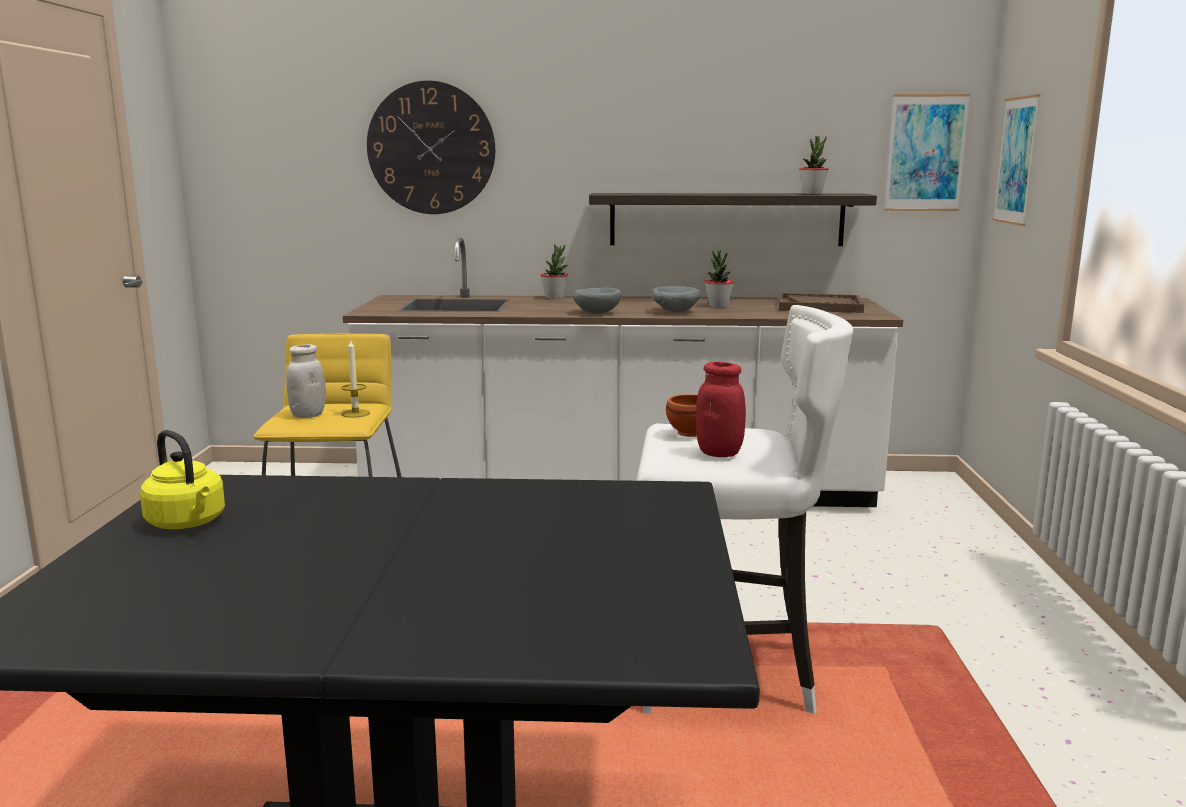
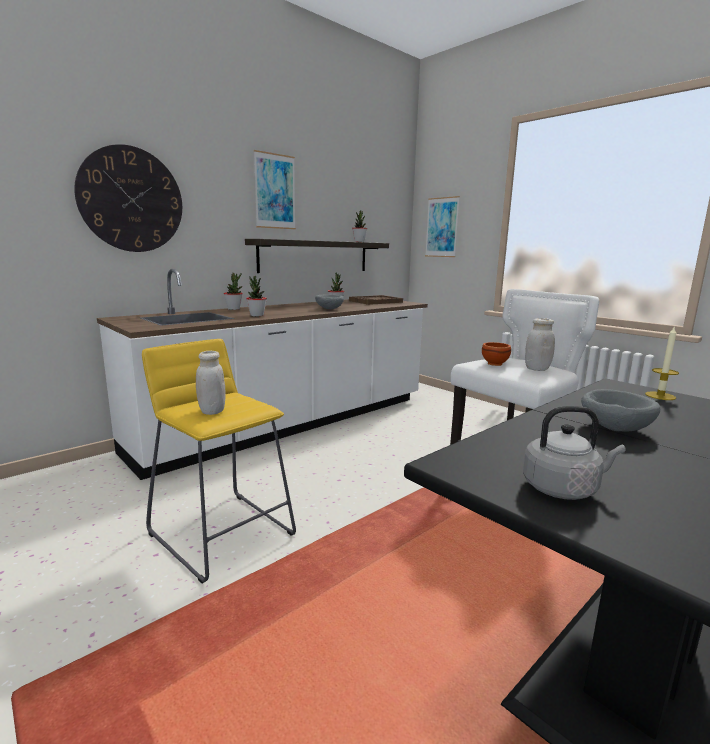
camera: 45 degrees left, 0 degrees up
(188, 523) = (563, 489): yellow kettle -> grey kettle
(355, 413) = (244, 401): candle -> candle (660, 396)
(539, 310) = (257, 315): none -> potted plant
(597, 313) = (294, 313): grey bowl -> grey bowl (613, 428)
(719, 453) = (537, 369): red jar -> white jar
(926, 153) = (392, 223): picture -> picture (275, 191)

